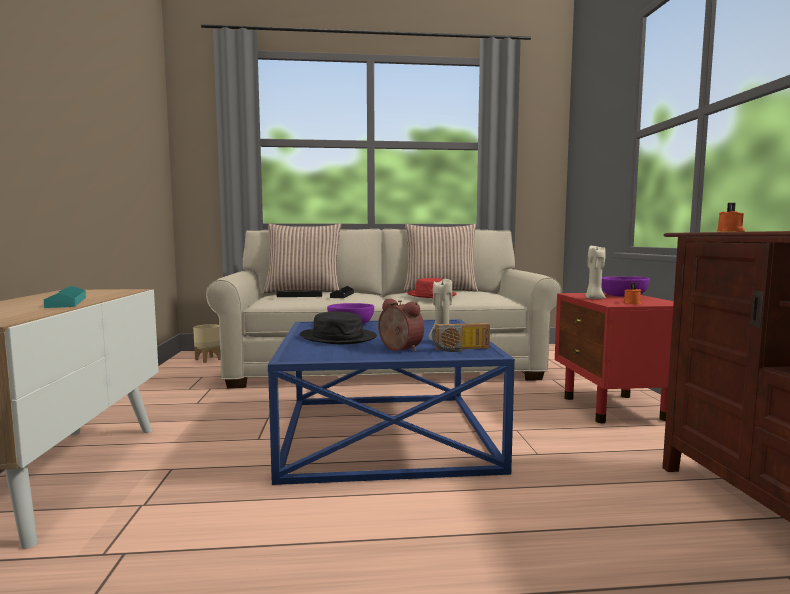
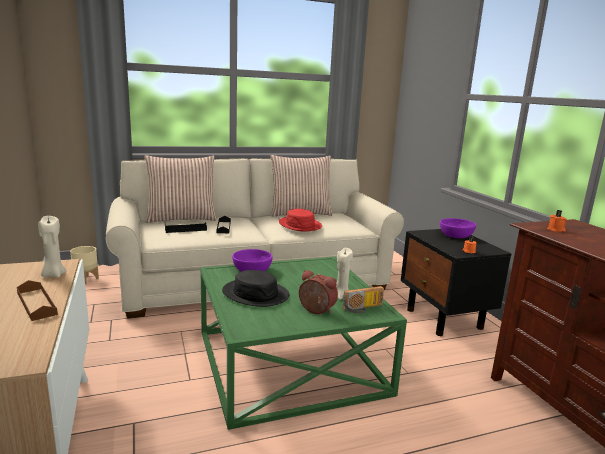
camera: 15 degrees left, 10 degrees up
(66, 302) = (36, 303): turquoise tray -> brown tray
(385, 432) = (289, 361): blue coffee table -> green coffee table
(593, 299) = (439, 243): beige candle -> beige candle (53, 275)
(614, 408) = (444, 319): red nightstand -> black nightstand

